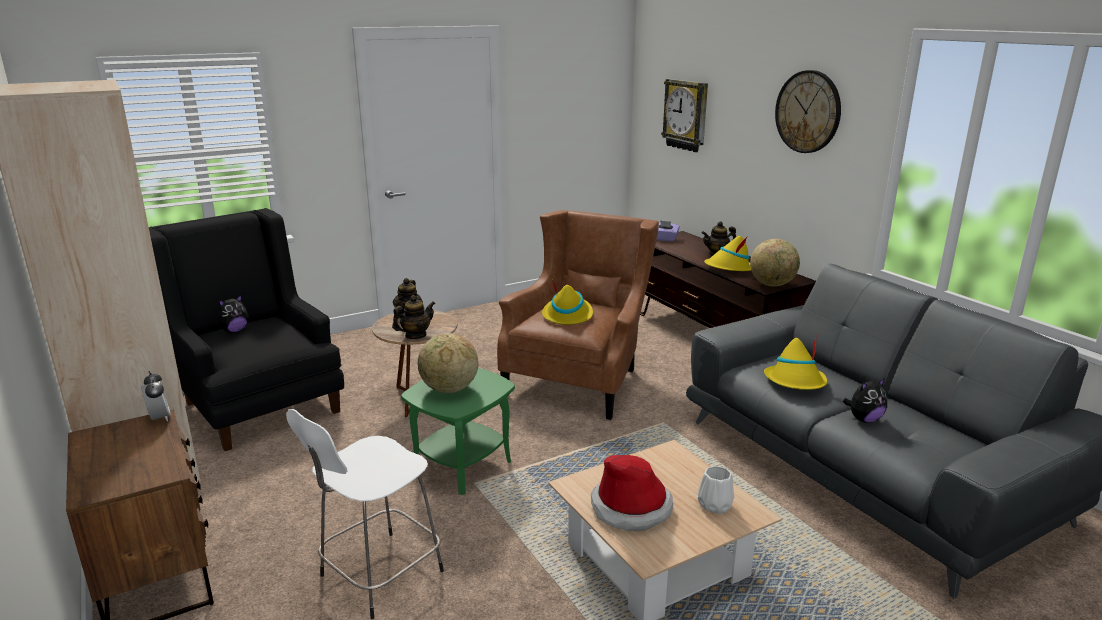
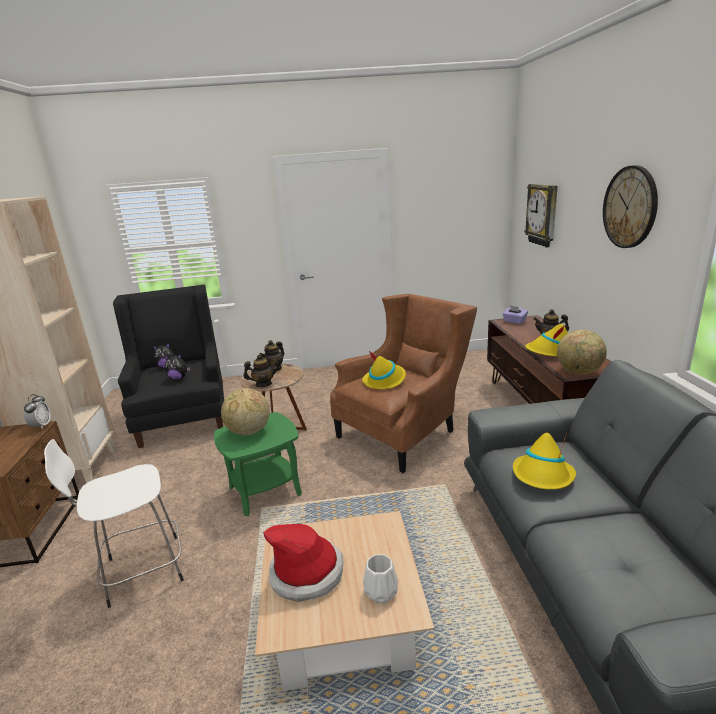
camera: 25 degrees right, 0 degrees up
(864, 419) = (587, 535): plush toy -> plush toy (178, 378)

